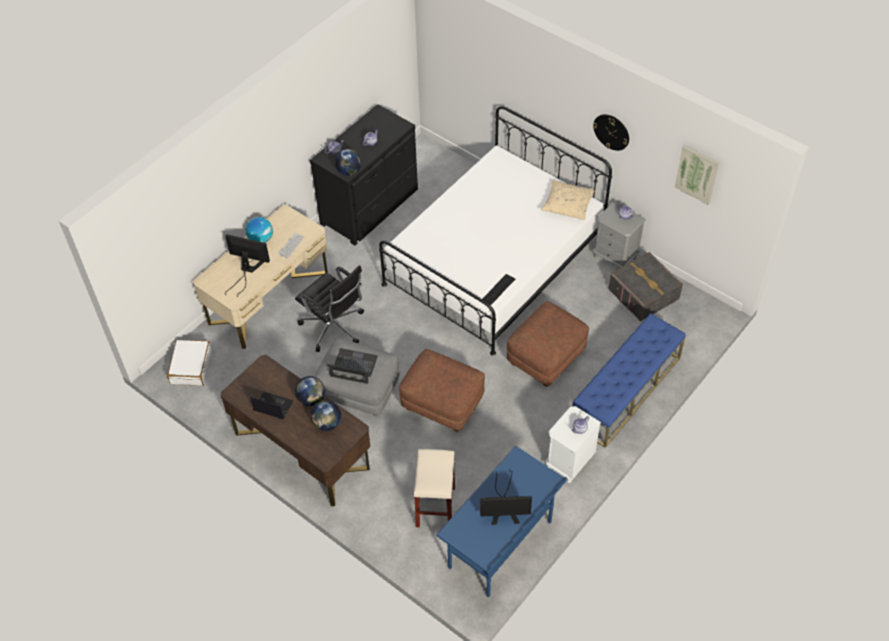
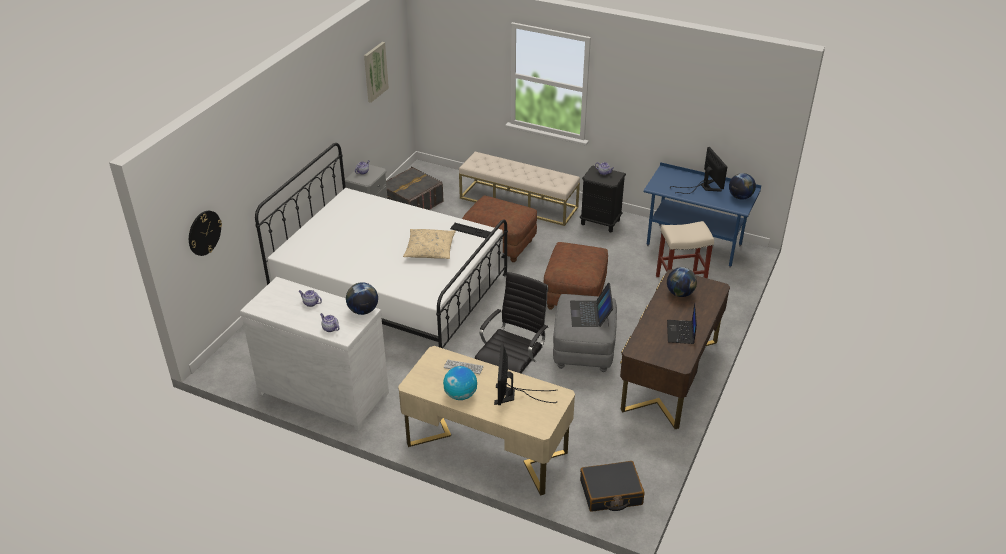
camera: 105 degrees left, 15 degrees down
(190, 367) = (611, 493): white suitcase -> black suitcase
(311, 399) = (659, 309): globe -> globe (740, 197)
(371, 207) = (324, 391): black dresser -> white dresser
(567, 204) = (350, 205): beige pillow -> beige pillow (430, 249)
(569, 462) = (600, 222): white nightstand -> black nightstand
(611, 132) = (325, 112): wall clock -> wall clock (204, 233)
(625, 391) = (518, 203): blue bench -> beige bench

